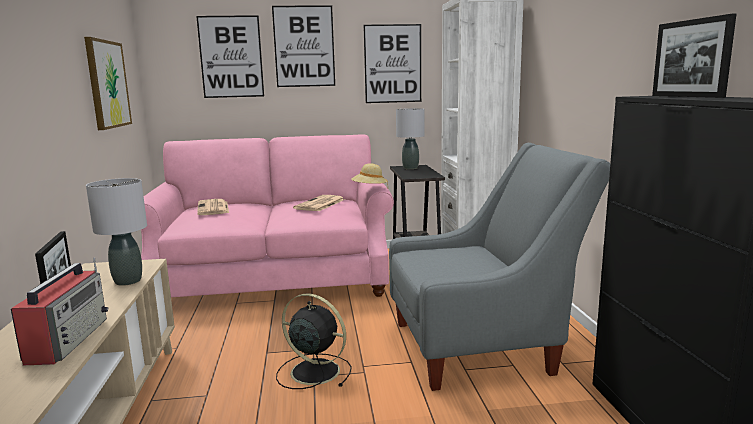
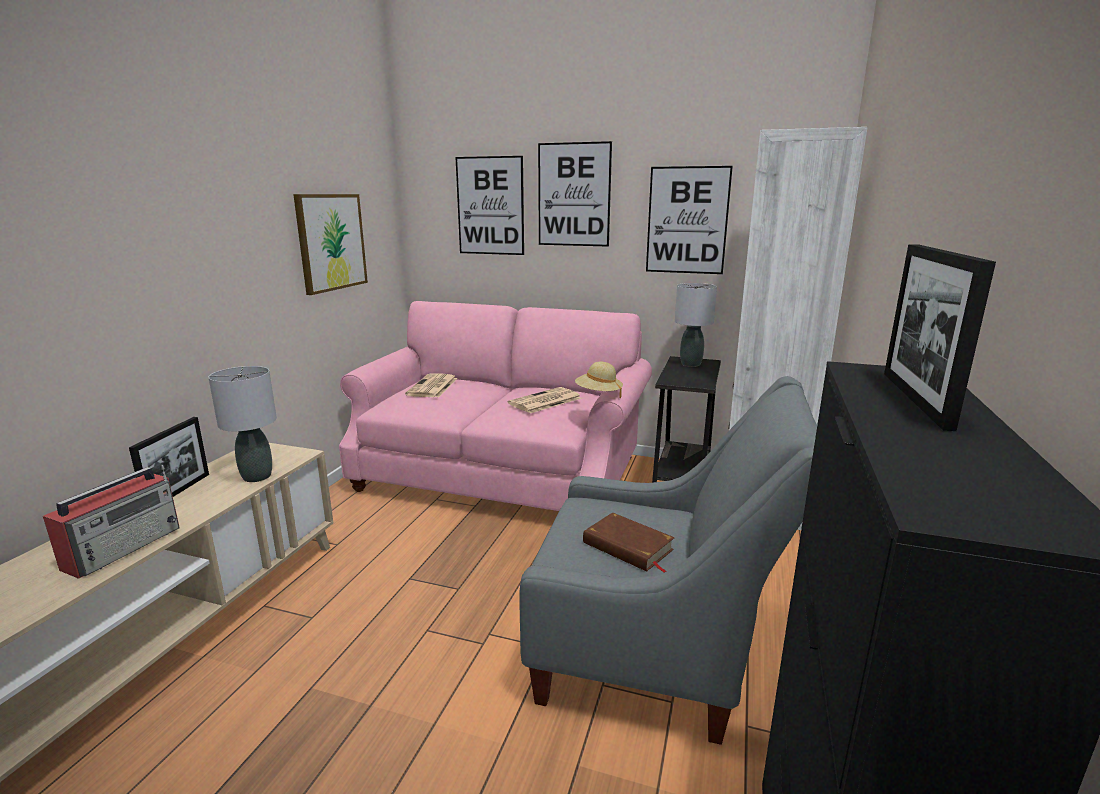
camera: 25 degrees right, 5 degrees up
(313, 371) = (432, 622): black fan -> none
(465, 265) = (627, 547): none -> brown book

